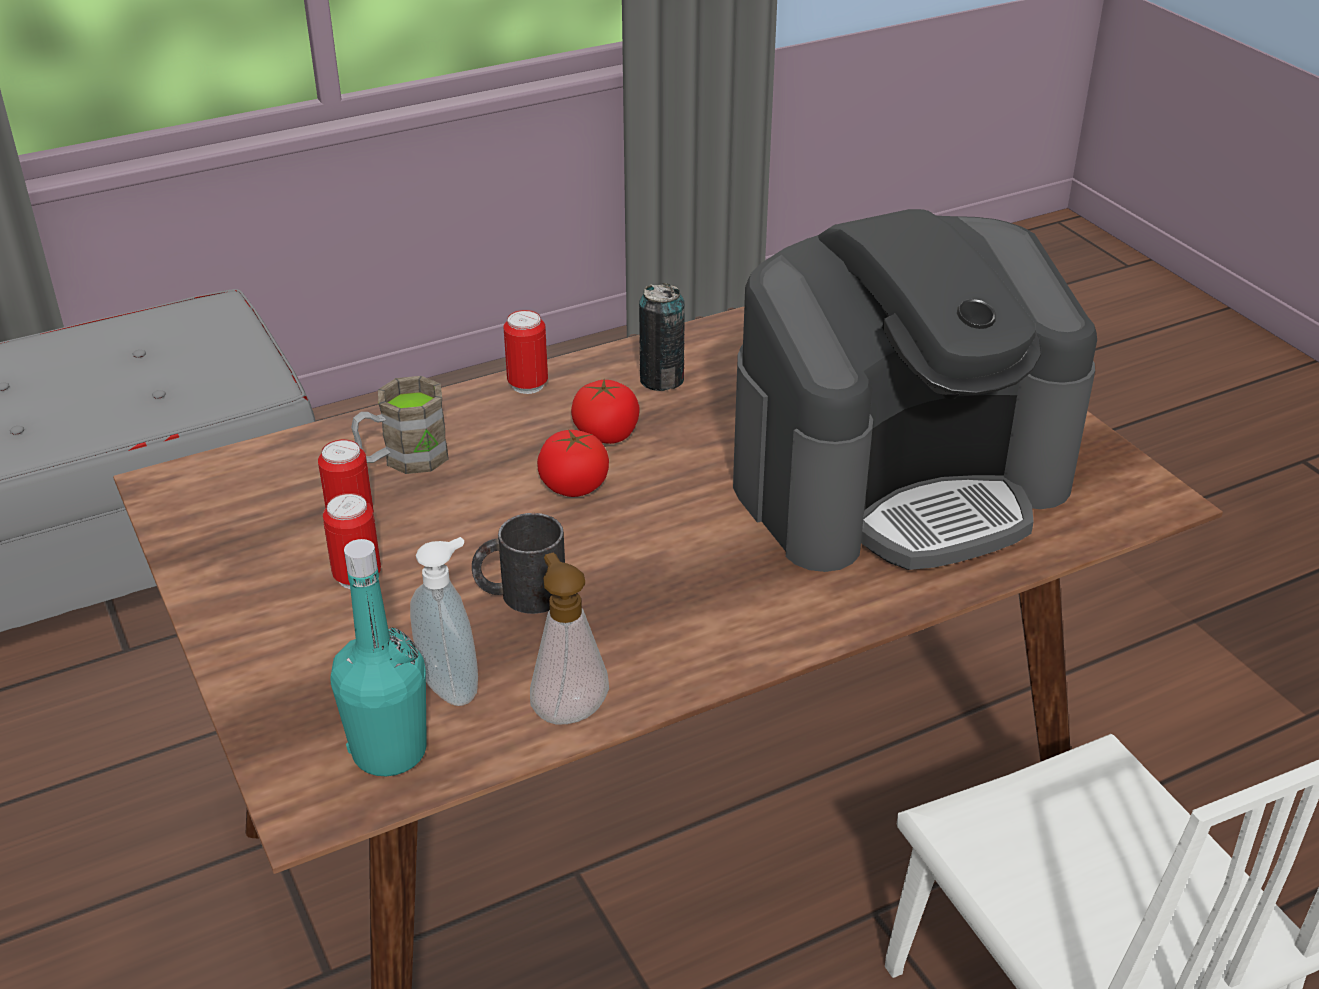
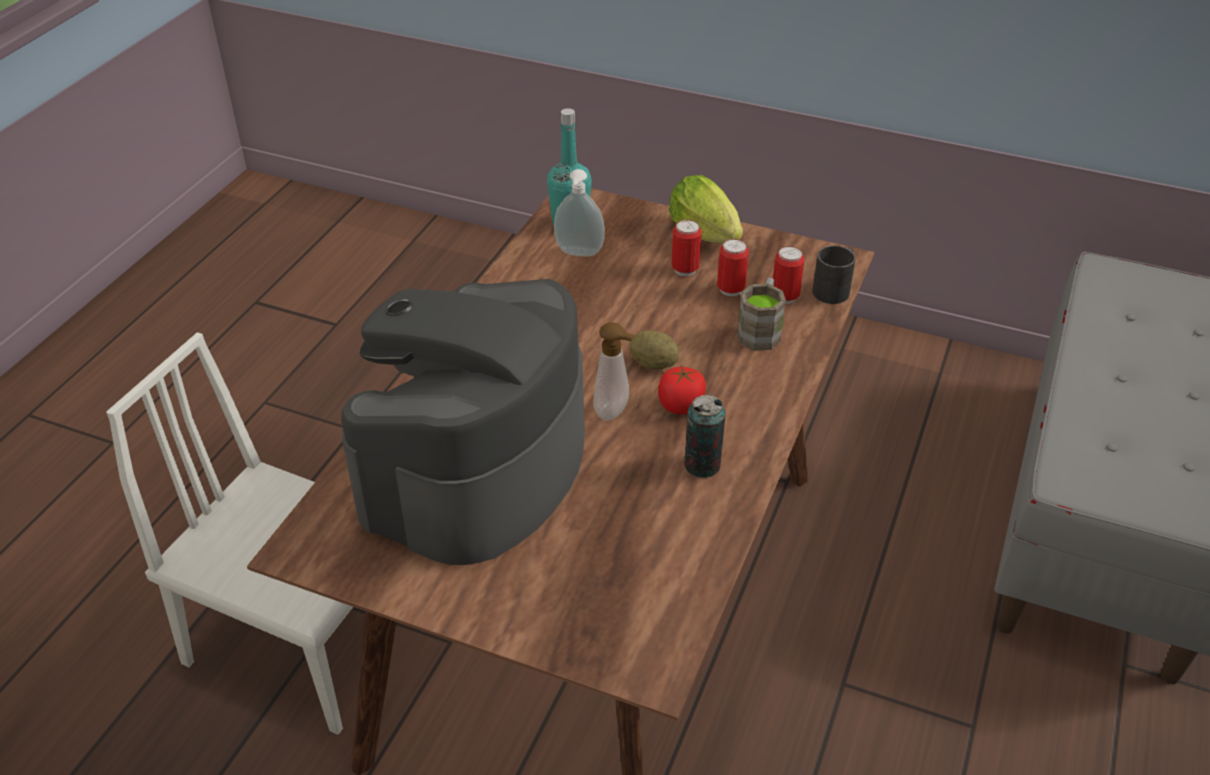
camera: 140 degrees right, 5 degrees up
(249, 607) = (708, 237): none -> lettuce
(520, 594) = (603, 300): black mug -> black mug (835, 288)
(528, 385) = (773, 413): can -> can (785, 297)
(568, 709) = (520, 269): soap dispenser -> soap dispenser (614, 412)
(574, 486) = (653, 364): tomato -> potato

